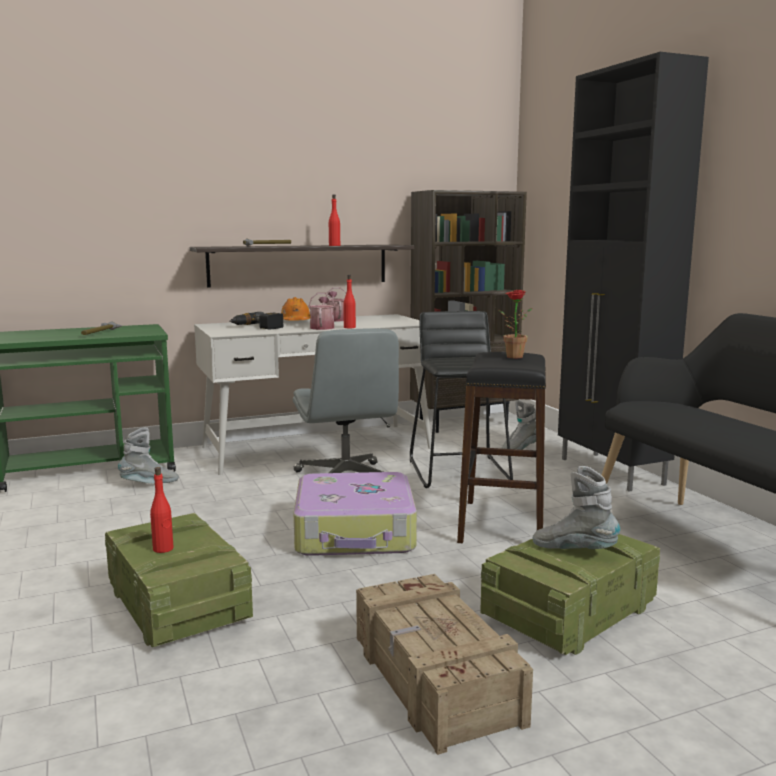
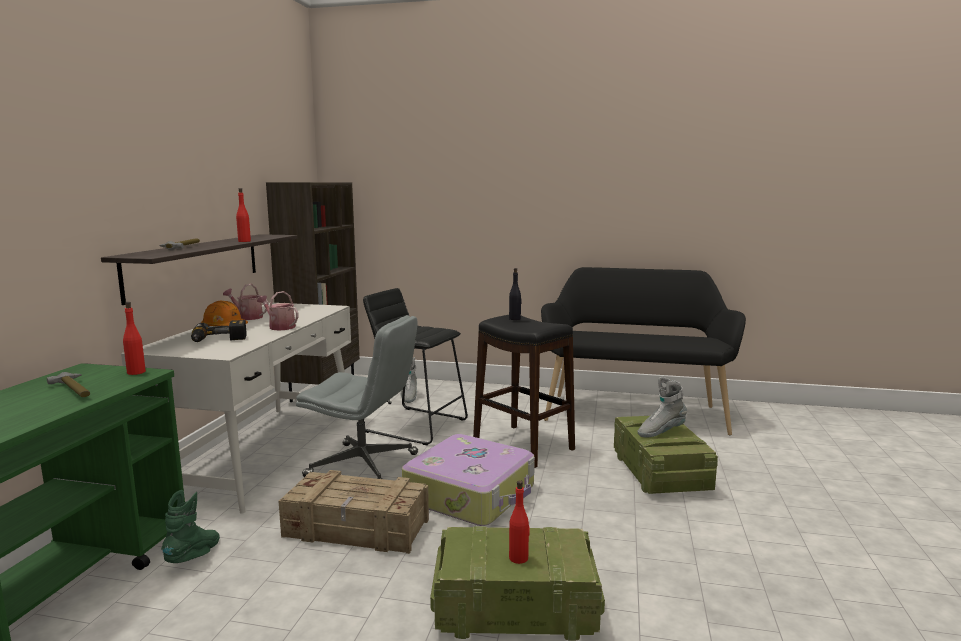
camera: 55 degrees left, 0 degrees up
(149, 484) = (195, 556): grey boot -> green boot
(349, 327) = (302, 322): red bottle -> red bottle (136, 372)
(434, 680) = (708, 537): crate -> crate (357, 529)
(511, 356) = (515, 319): potted plant -> black bottle
(611, 472) = (489, 391): black cabinet -> none

